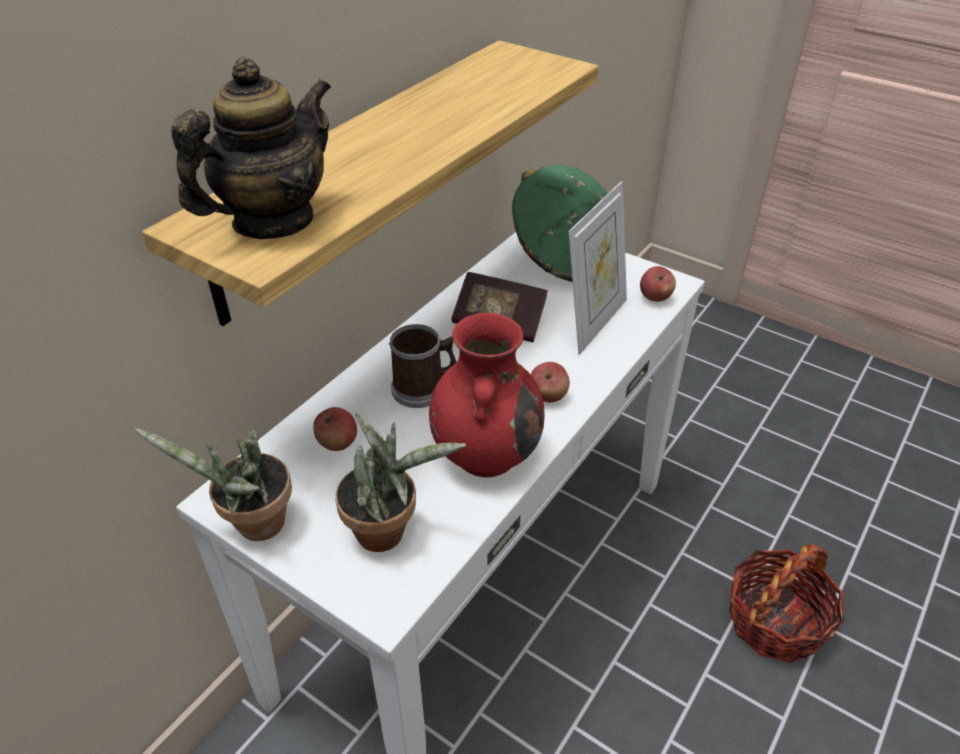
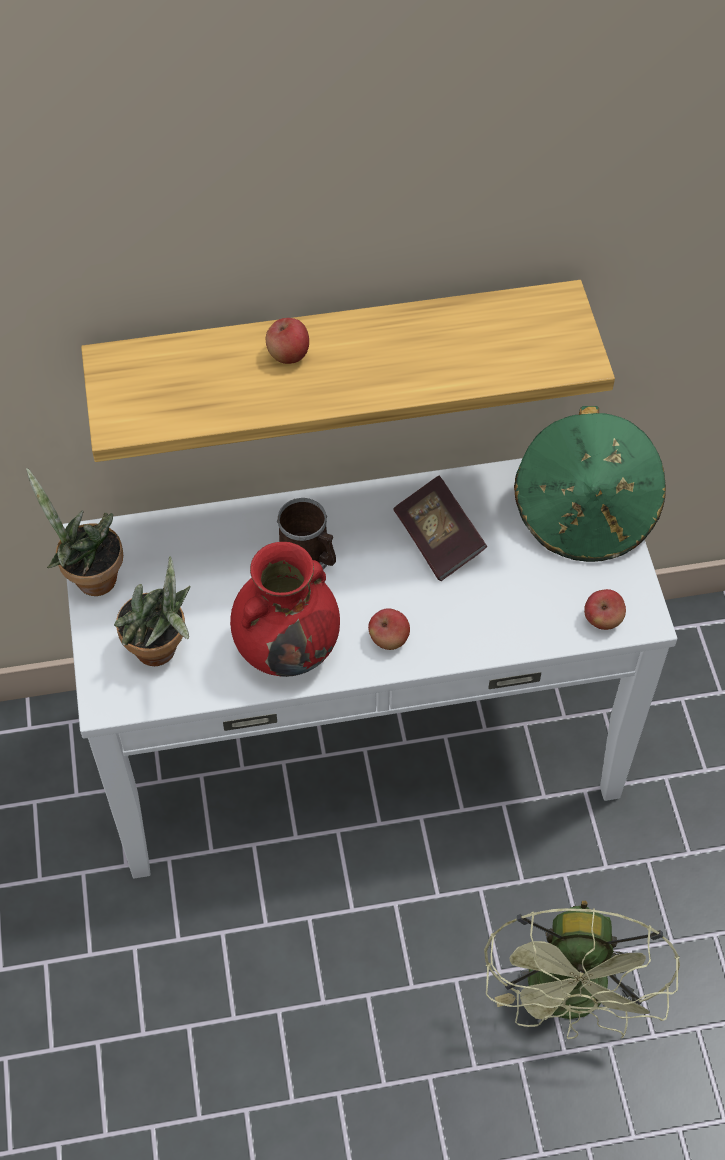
camera: 45 degrees right, 15 degrees up
(273, 221) = (158, 394): teapot -> none
(337, 443) = (201, 556): apple -> apple (288, 355)
(593, 322) = (515, 601): picture frame -> none
(775, 620) = (570, 1000): basket -> green fan

